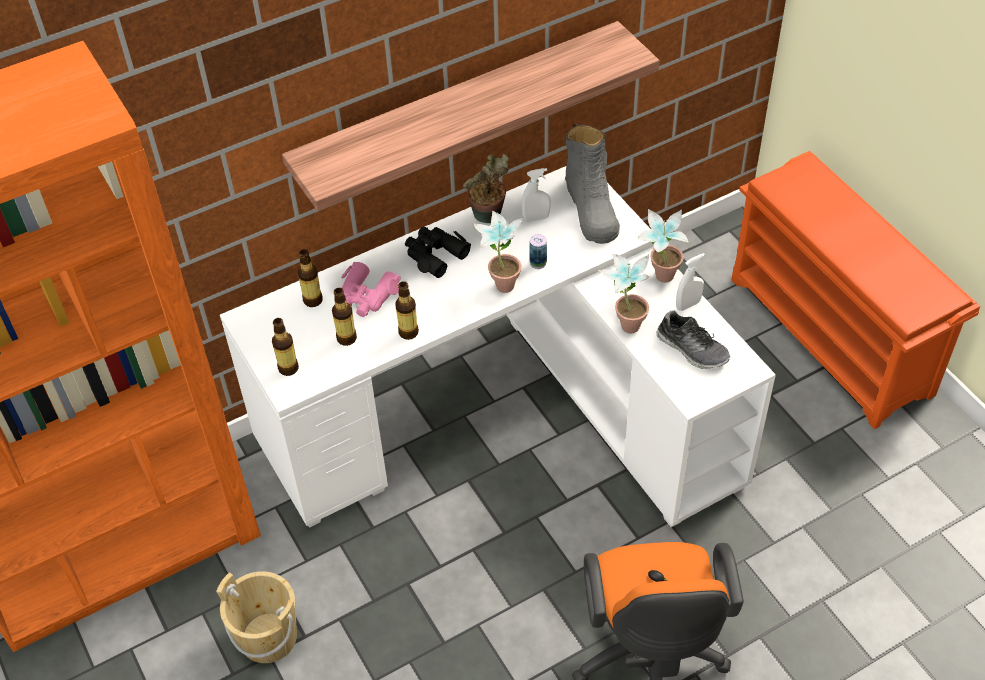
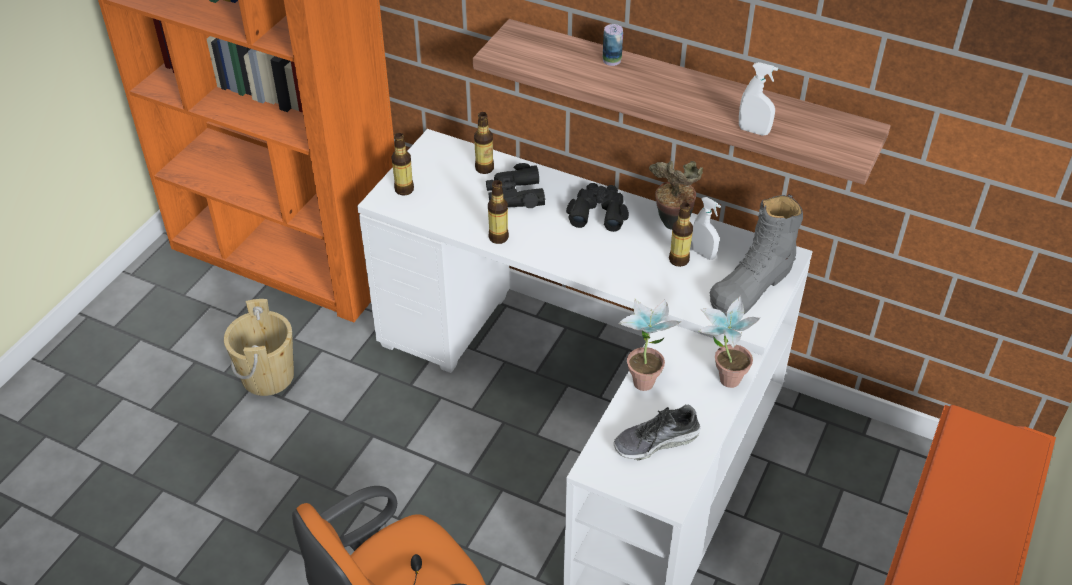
camera: 55 degrees right, 5 degrees down
(346, 338) = (461, 206): bottle -> bottle (678, 260)
(366, 296) = (515, 195): pink binoculars -> black binoculars
(501, 281) = (607, 266): potted plant -> none
(538, 263) = (650, 279): can -> can (611, 60)
(688, 304) = (709, 414): white spray bottle -> white spray bottle (753, 131)
(692, 349) = (656, 441): shoe -> shoe turned 60 degrees clockwise

